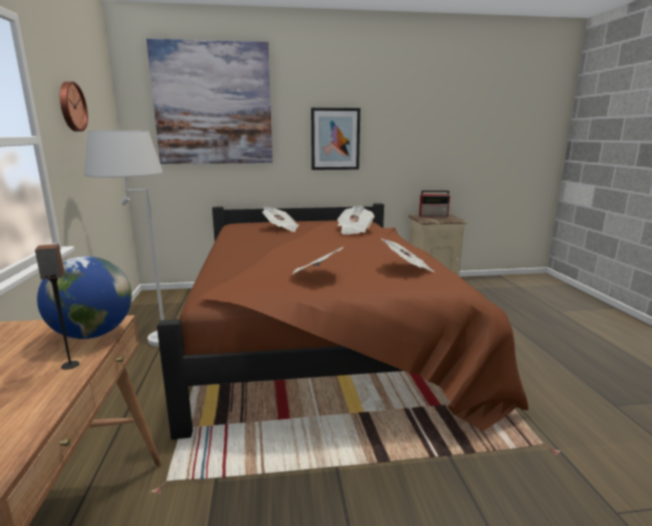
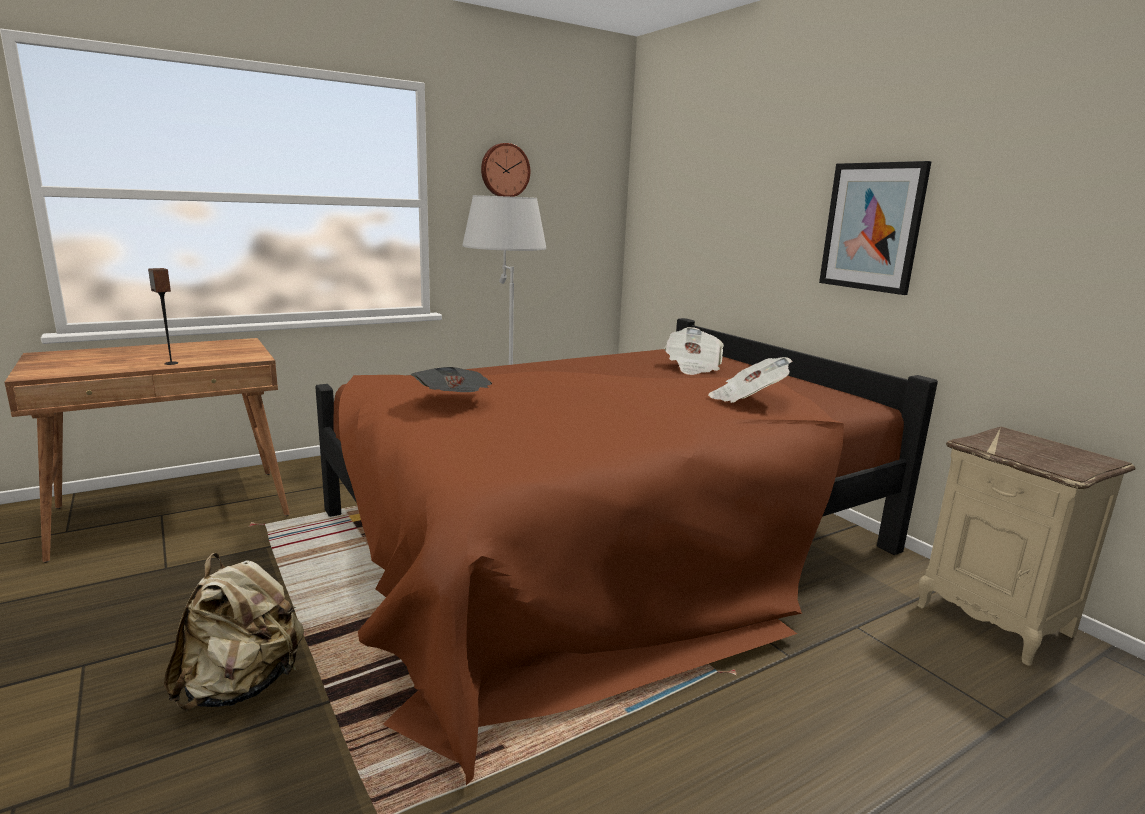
camera: 65 degrees right, 0 degrees up
(93, 334) = (229, 358): globe -> none
(213, 104) = (712, 163): picture -> none
(407, 269) = (535, 444): newspaper -> none
(425, 497) = (242, 686): none -> beige backpack
(434, 216) = (1046, 447): radio -> none

